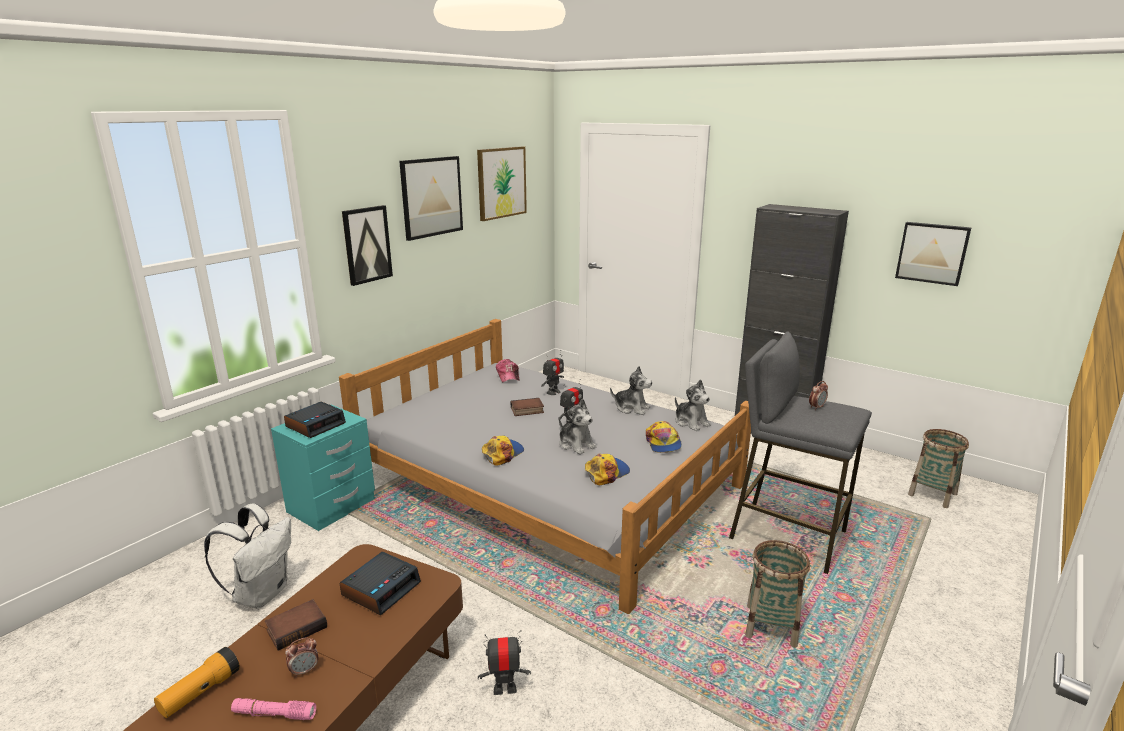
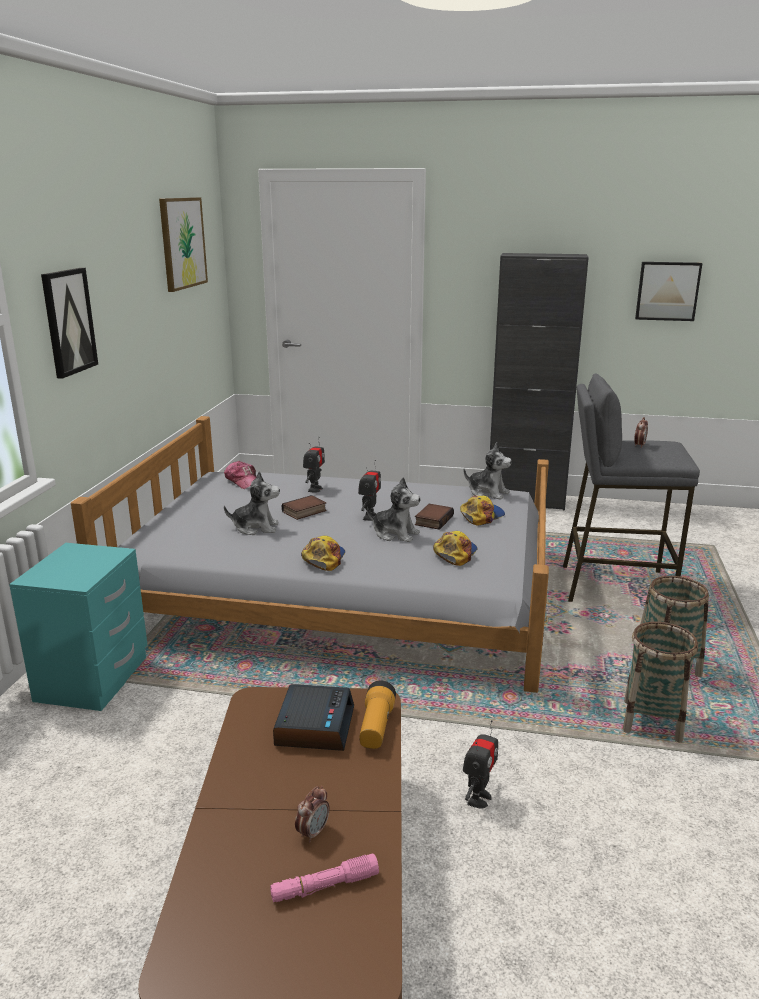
camera: 25 degrees left, 0 degrees up
(200, 692) = (203, 901): flashlight -> flashlight (376, 727)
(261, 593) = (88, 800): white backpack -> none
(297, 627) = (253, 794): book -> book (433, 520)
(316, 425) = (73, 568): alarm clock -> none
(431, 197) = (123, 258): picture -> none
(504, 688) = (478, 798): toy robot -> toy robot turned 150 degrees clockwise
(631, 408) = (416, 490): plush toy -> plush toy (256, 528)
(663, 443) = (481, 516): cap -> cap turned 105 degrees counterclockwise
(932, 494) = (699, 526): basket -> basket (652, 722)

